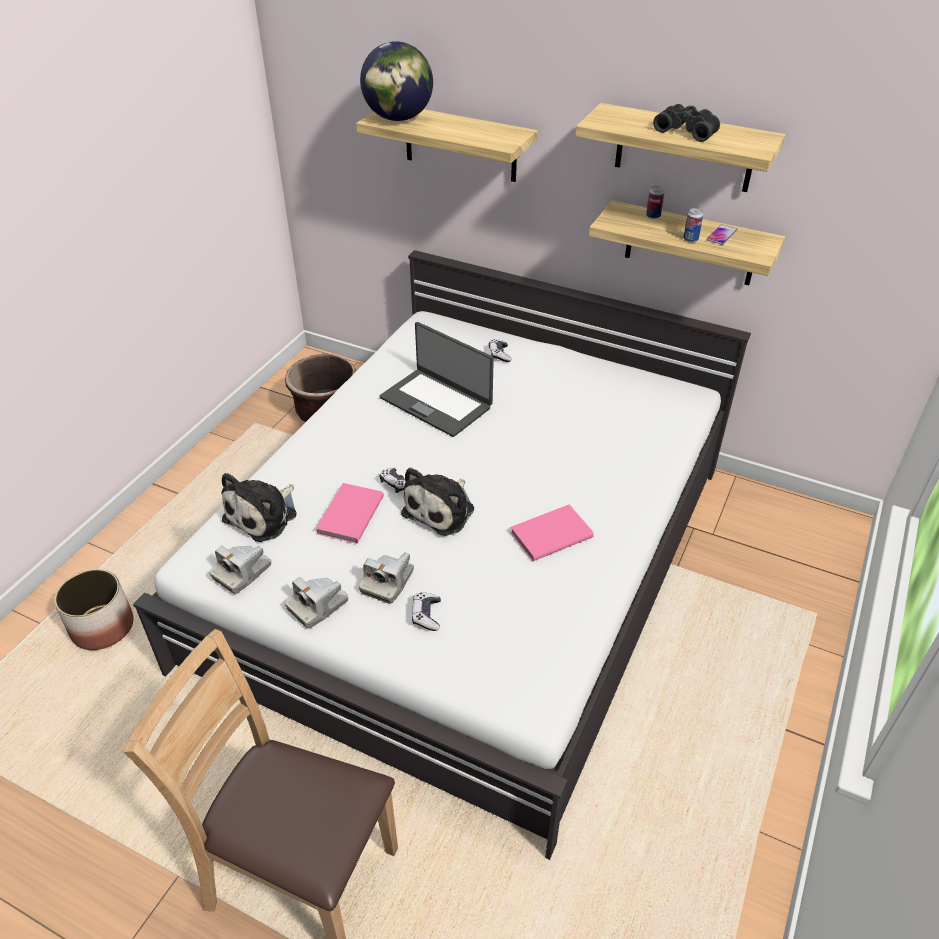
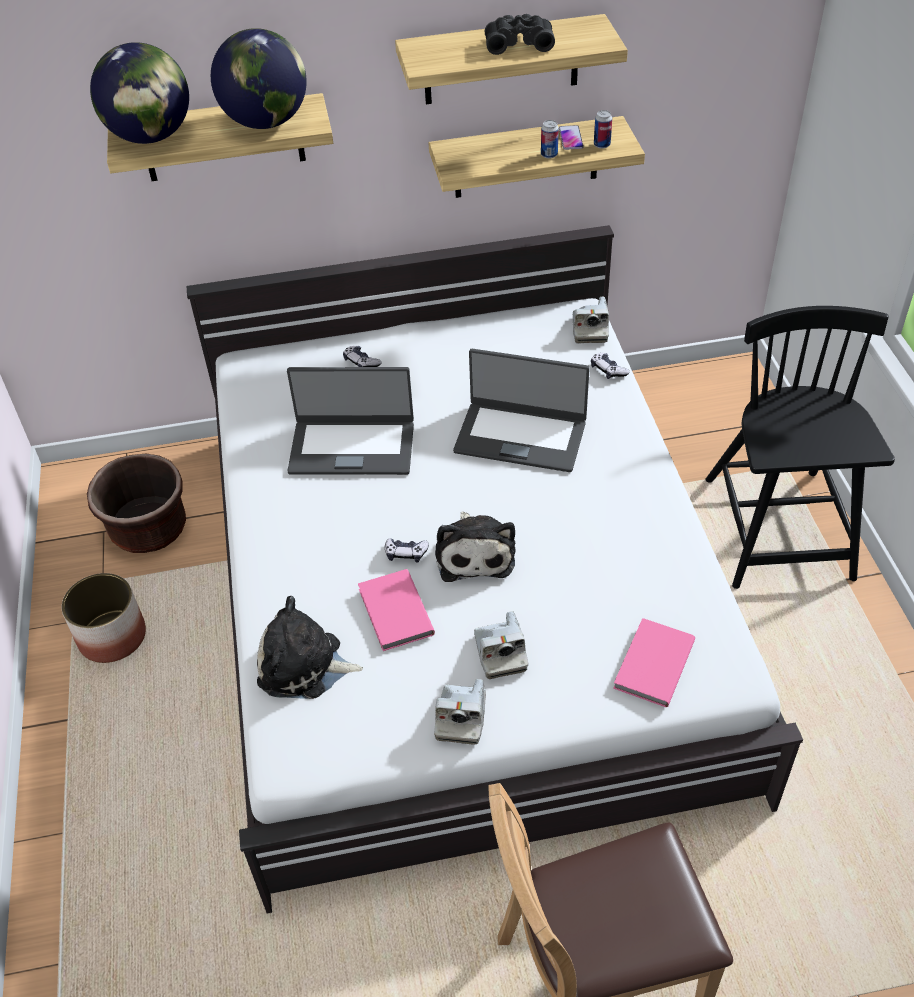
camera: 35 degrees left, 5 degrees up
(103, 627) = (141, 914): planter -> planter (112, 636)
(242, 572) = (351, 735): camera -> camera (589, 329)
(264, 515) = (305, 666): plush toy -> plush toy turned 105 degrees clockwise
(426, 615) = (567, 660): game controller -> game controller (608, 370)
(478, 134) = (266, 122): none -> globe
(549, 534) = (593, 518): pink book -> pink book (651, 664)
(556, 453) = (520, 436): none -> laptop
(653, 216) = (488, 144): can -> can (602, 145)
(760, 657) = (778, 531): none -> black chair

